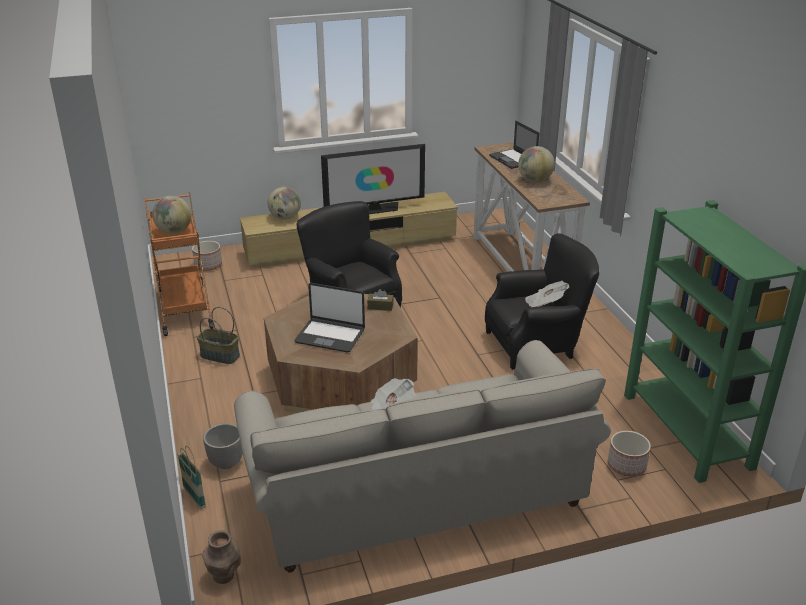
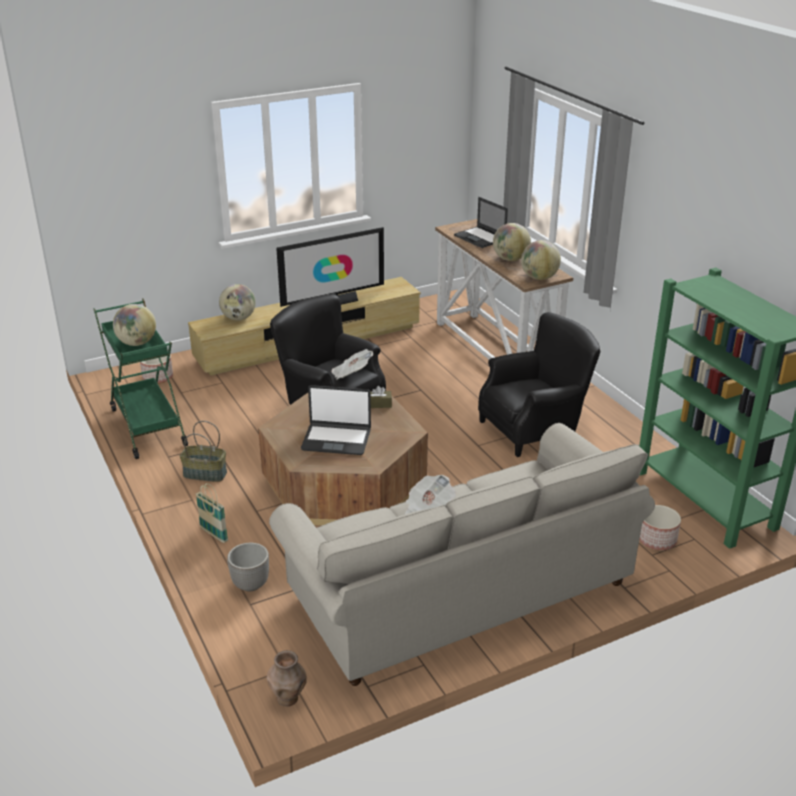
camera: 10 degrees left, 0 degrees up
(185, 308) = (148, 427): orange cart -> green cart
(194, 497) = (228, 624): basket -> basket (213, 534)
(545, 304) = (542, 386): newspaper -> newspaper (351, 374)
(556, 200) = (539, 278): none -> globe

